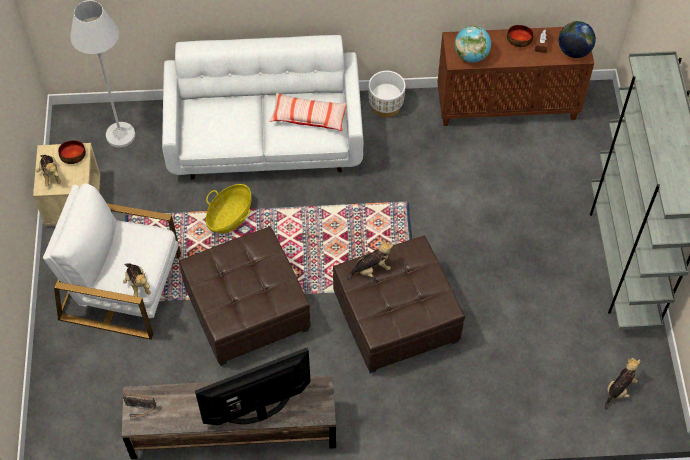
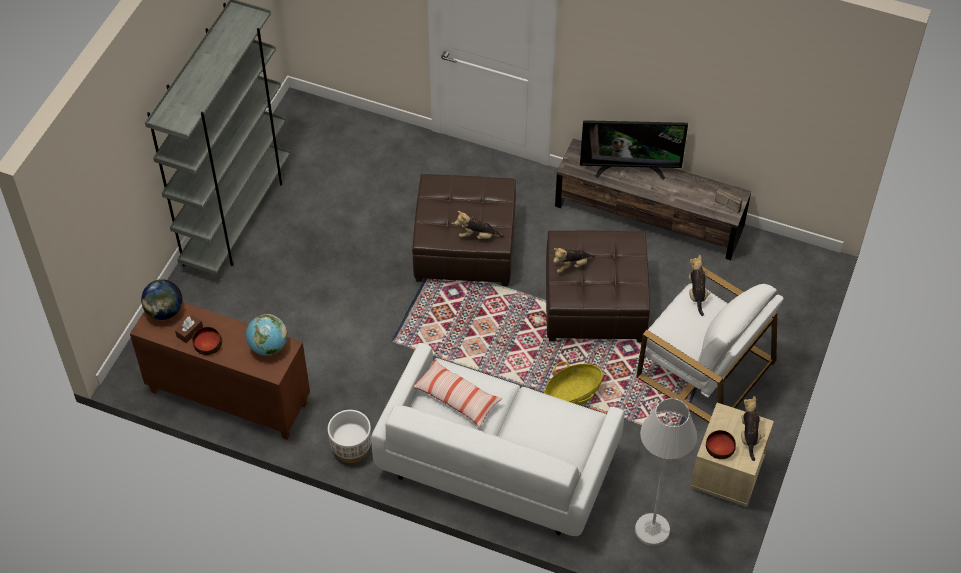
camera: 155 degrees left, 5 degrees down
(619, 389) = (317, 130): plush toy -> plush toy (571, 266)

